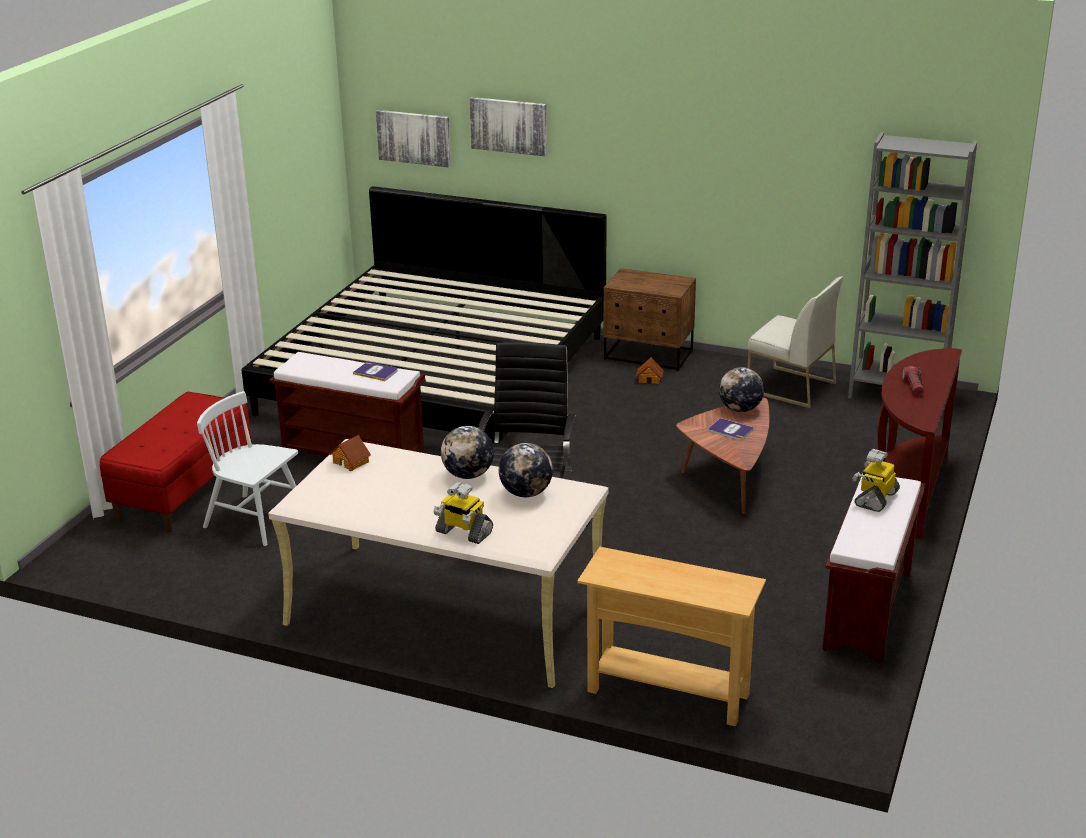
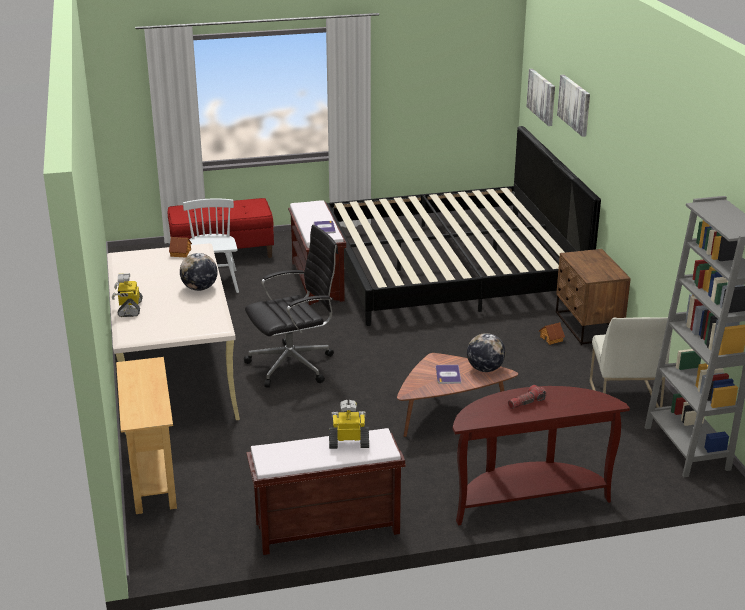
camera: 55 degrees right, 0 degrees up
(526, 493) = (195, 311): globe -> none

